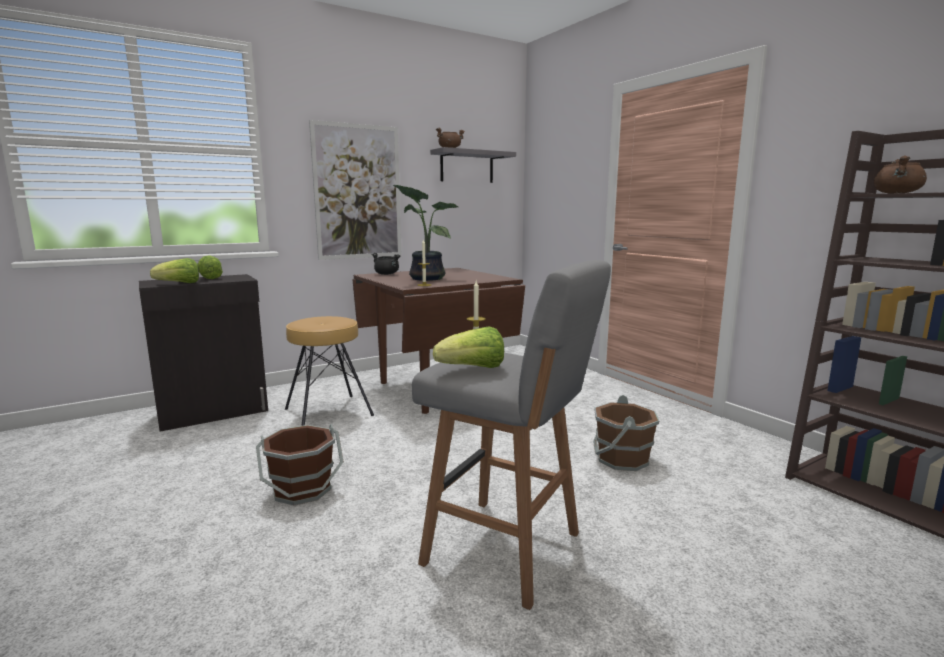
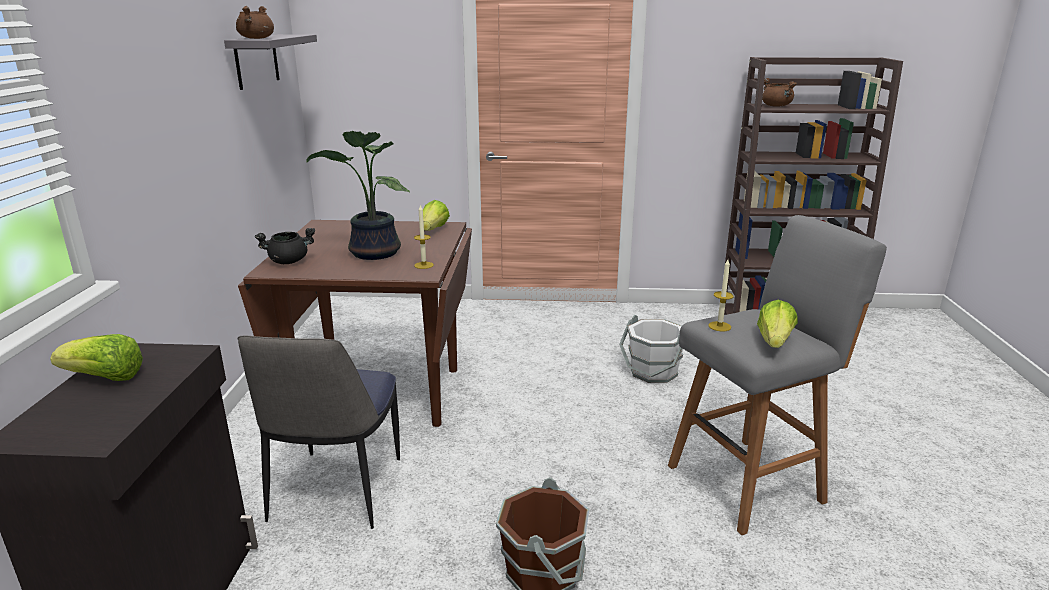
camera: 55 degrees left, 10 degrees up
(179, 283) = (130, 412): lettuce -> lettuce (434, 230)
(328, 412) = (336, 492): brown stool -> chair
(358, 192) = (170, 133): picture -> none
(621, 459) = (653, 372): brown bucket -> white bucket

